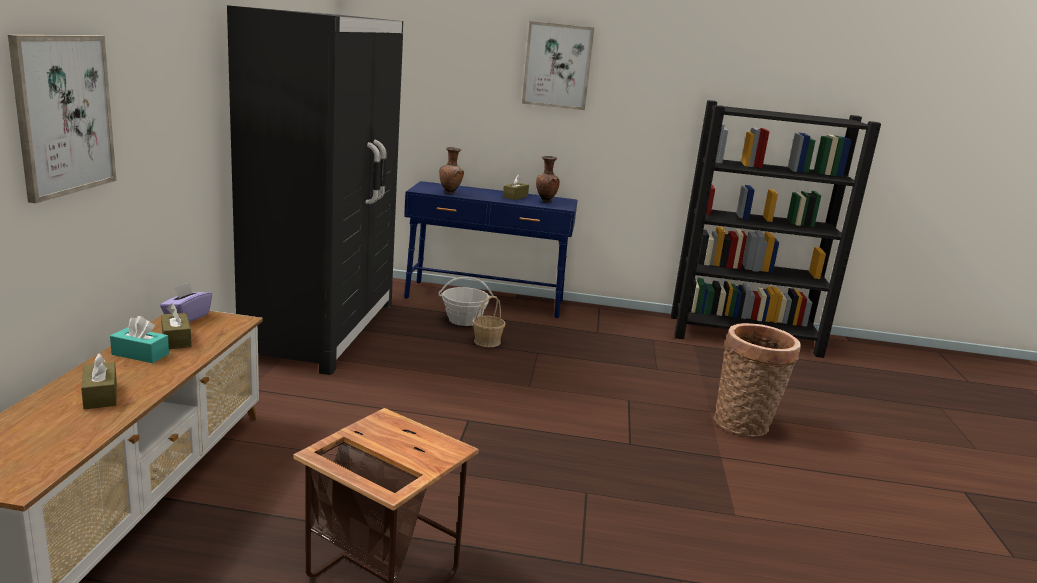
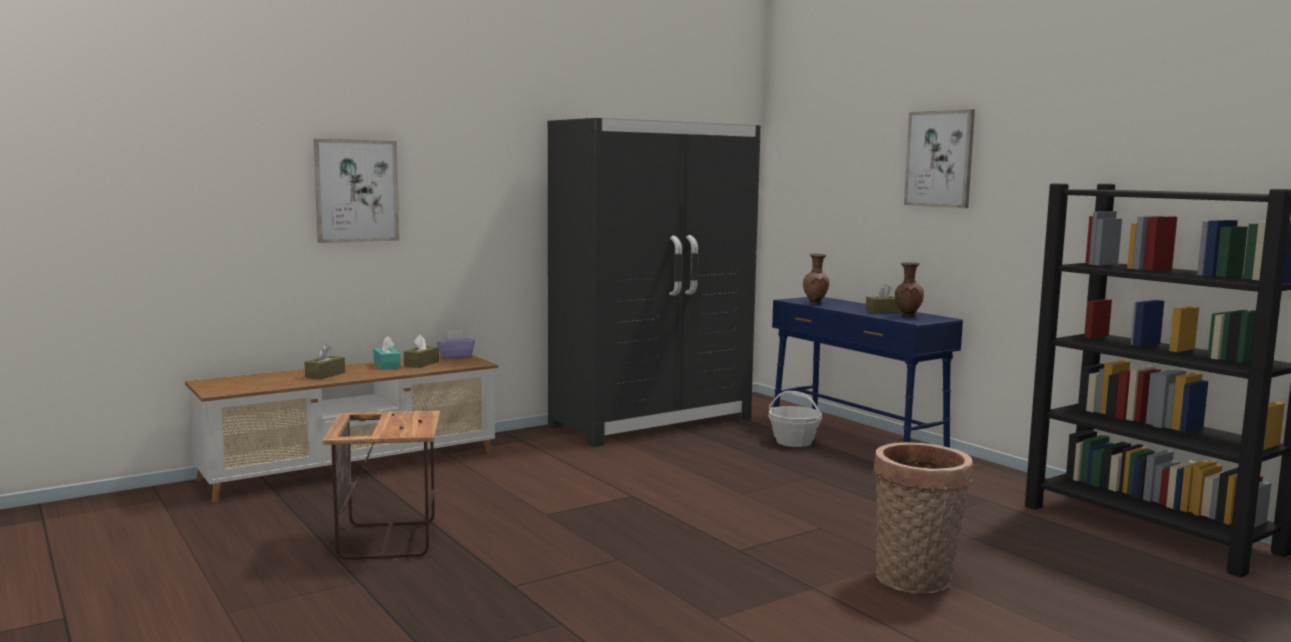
camera: 50 degrees right, 10 degrees down
(487, 341) = (778, 459): basket -> none

